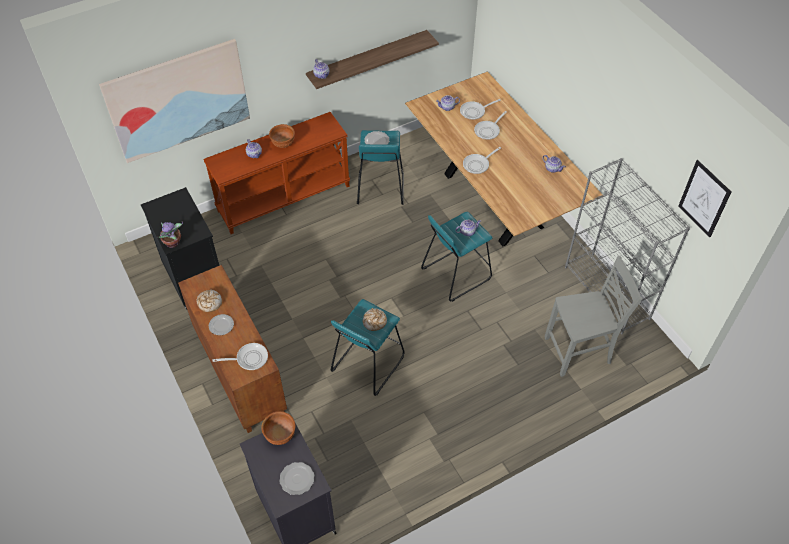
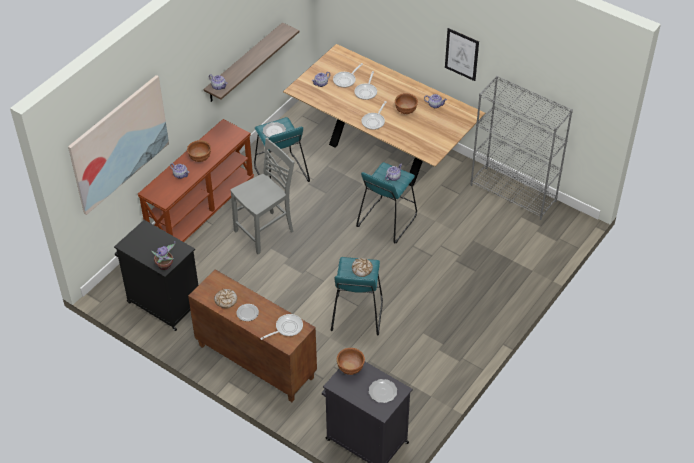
camera: 25 degrees left, 5 degrees down
(517, 164) = (406, 111): none -> brown bowl
(579, 352) = (516, 244): grey chair -> grey chair (265, 232)
(704, 198) = (578, 83): picture -> picture (461, 54)

